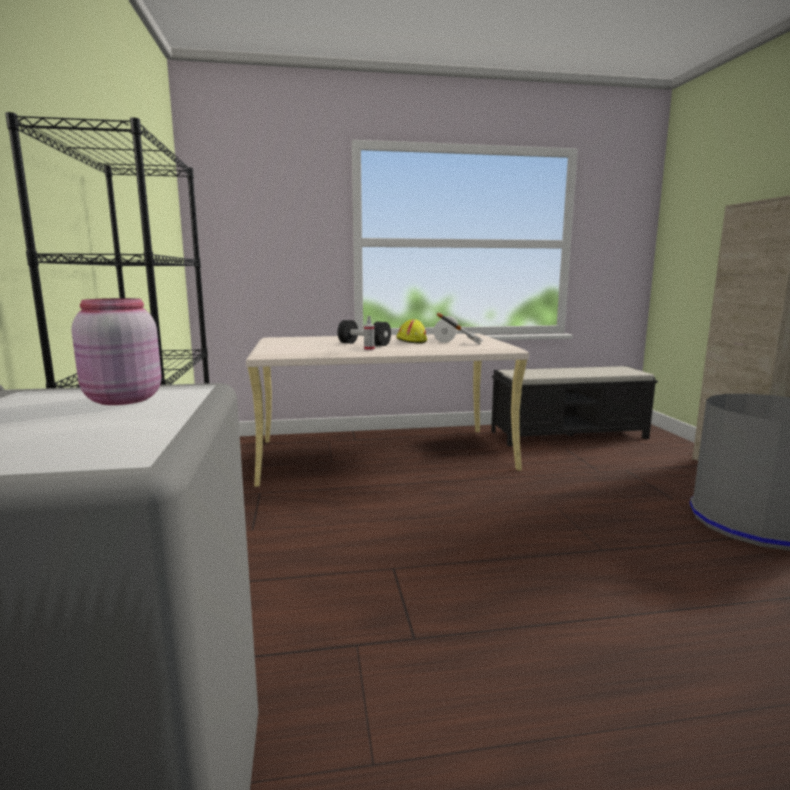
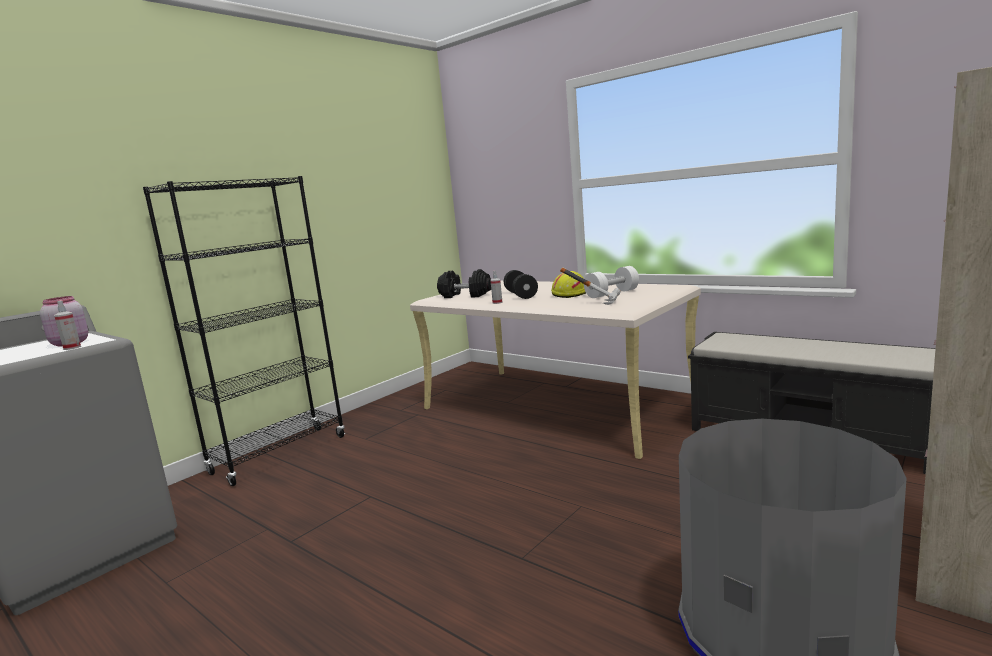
camera: 50 degrees right, 0 degrees up
(188, 400) = (72, 348): none -> spray bottle
(300, 347) = (465, 295): none -> black dumbbell

